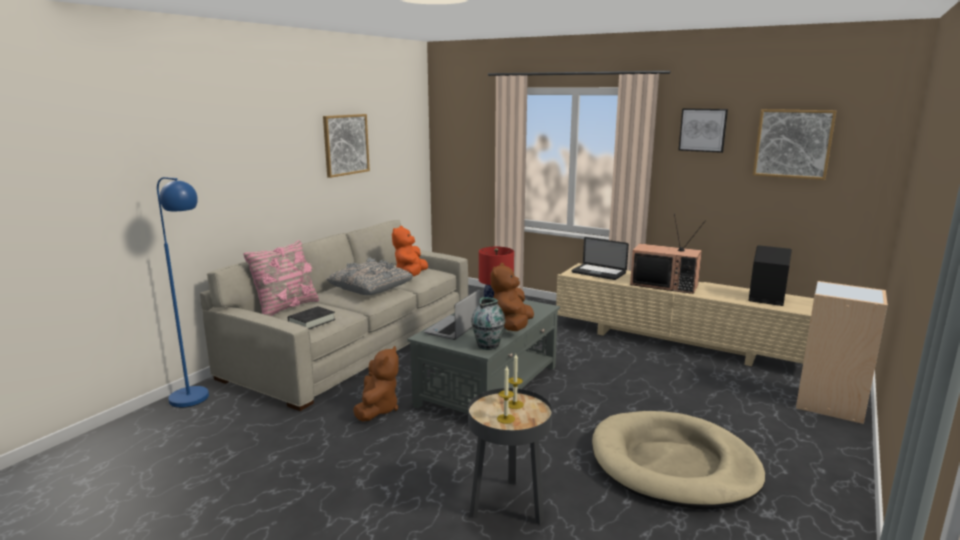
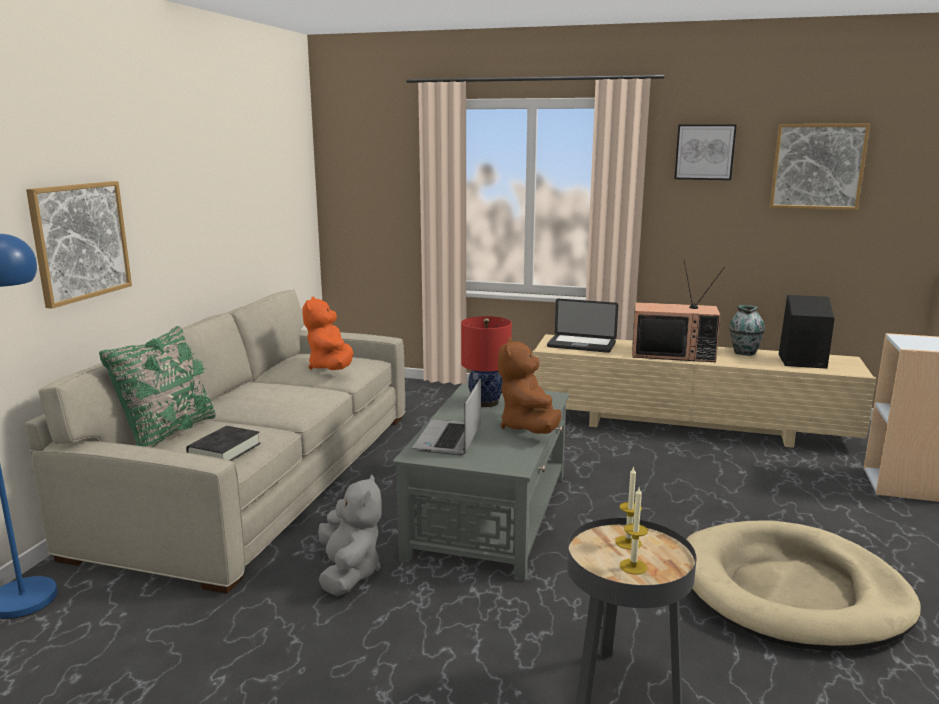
camera: 15 degrees left, 0 degrees up
(286, 308) = (169, 433): pink pillow -> green pillow
(345, 144) = (216, 180): picture -> picture (80, 241)
(370, 290) = (286, 394): grey pillow -> none
(377, 409) = (349, 573): brown plush toy -> grey plush toy
(488, 345) = (516, 458): vase -> vase (744, 352)

